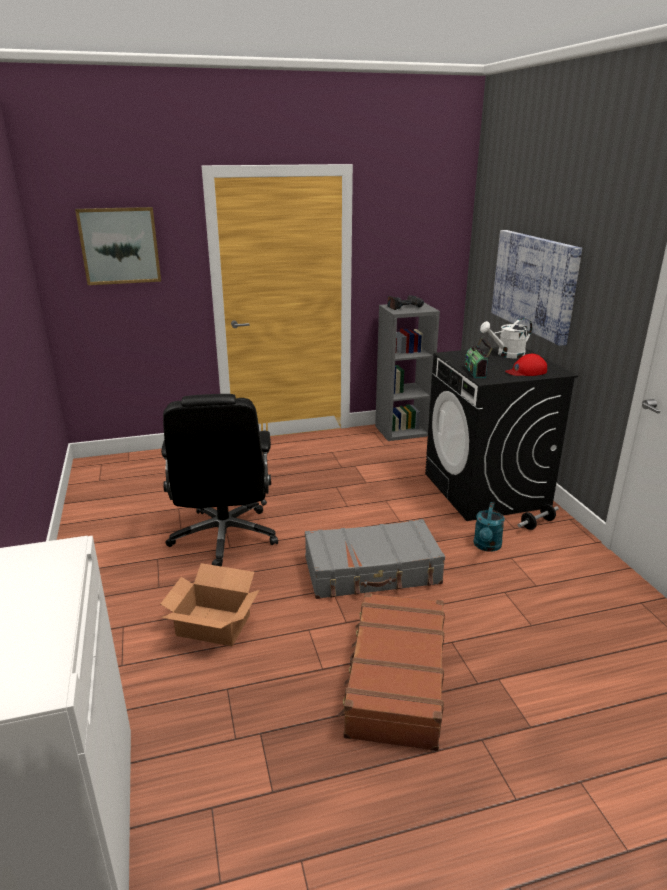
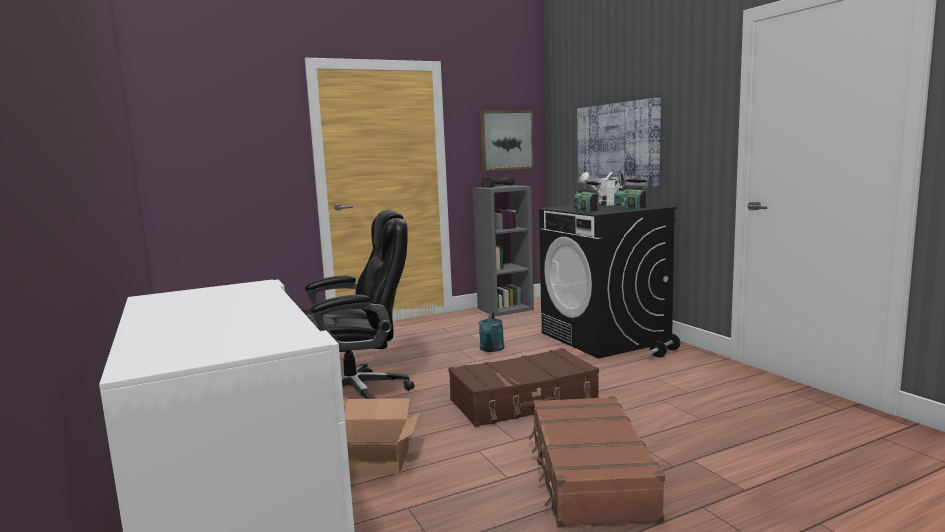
camera: 10 degrees left, 15 degrees down
(119, 246) = (224, 130): picture -> picture (506, 140)
(224, 537) = (356, 395): black office chair -> black office chair turned 90 degrees counterclockwise
(372, 571) = (524, 401): grey suitcase -> brown suitcase
(487, 546) = (627, 372): turquoise watering can -> turquoise watering can (491, 349)
(526, 371) = (630, 208): red cap -> radio

